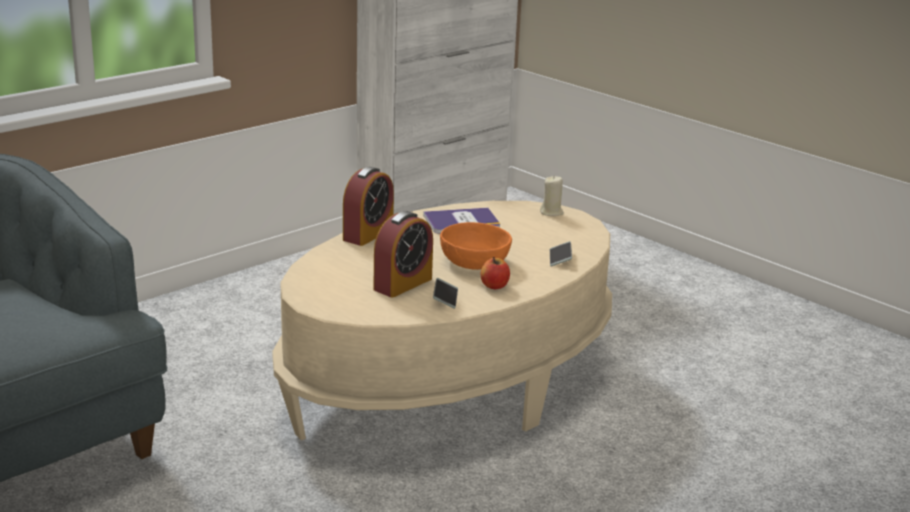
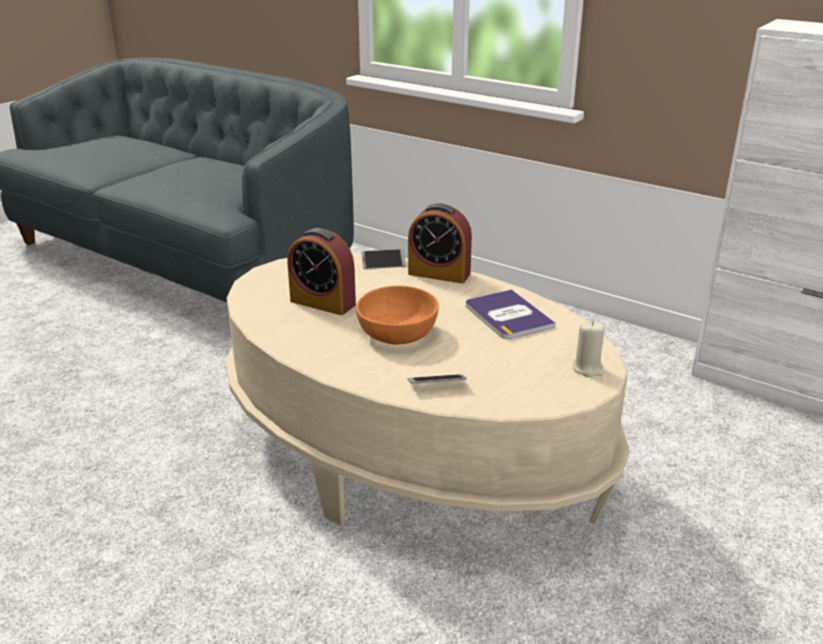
camera: 80 degrees right, 5 degrees up
(445, 298) = (296, 326): phone -> phone (383, 263)
(494, 286) = (336, 349): apple -> none

